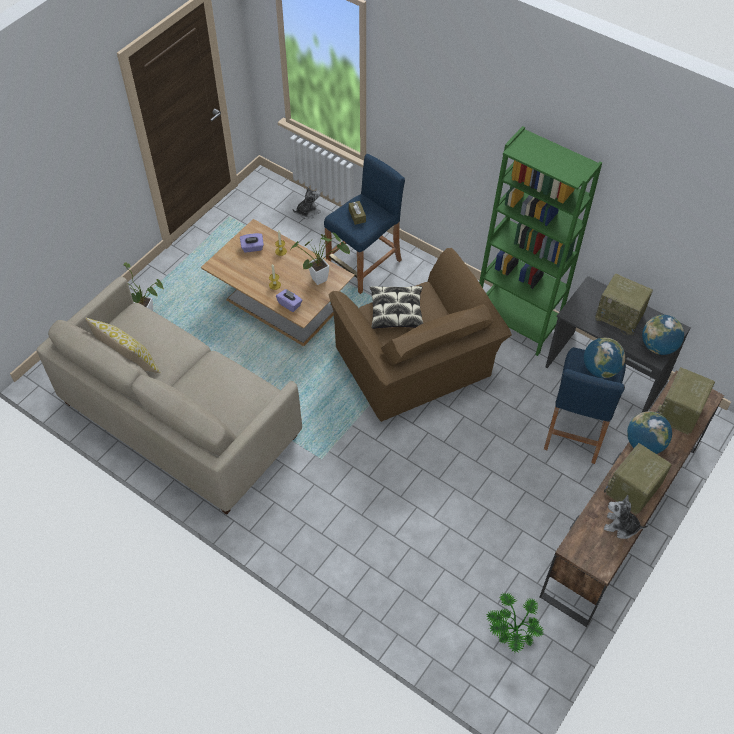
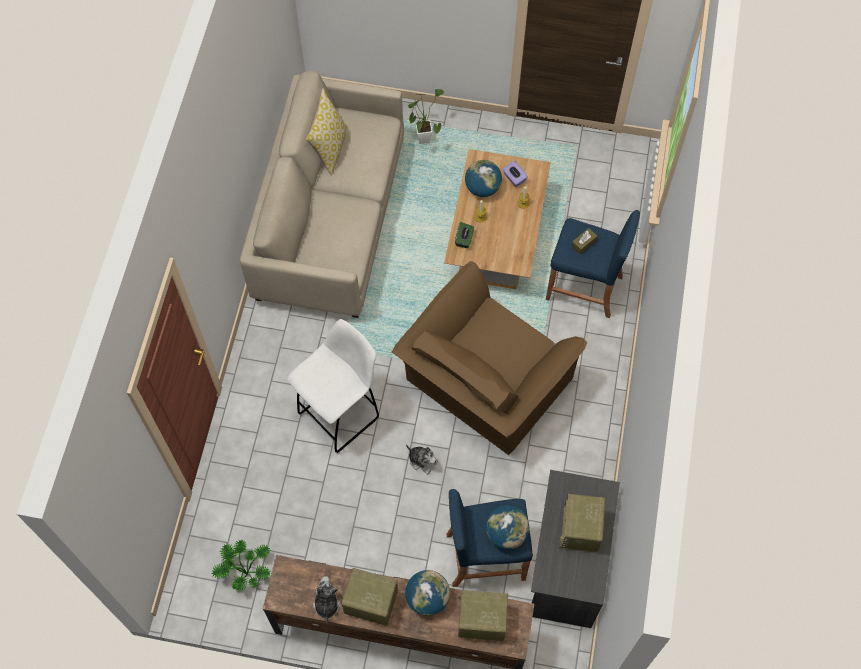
camera: 65 degrees right, 10 degrees up
(290, 304) = (464, 239): purple tissue box -> green tissue box
(307, 212) = (623, 208): plush toy -> plush toy (422, 460)
(322, 278) = (510, 252): potted plant -> none
(388, 487) = (341, 414): none -> white stool
(396, 312) = (499, 331): pillow -> none
(516, 323) = (587, 455): green bookcase -> none
(658, 347) = (559, 579): globe -> globe (482, 188)

